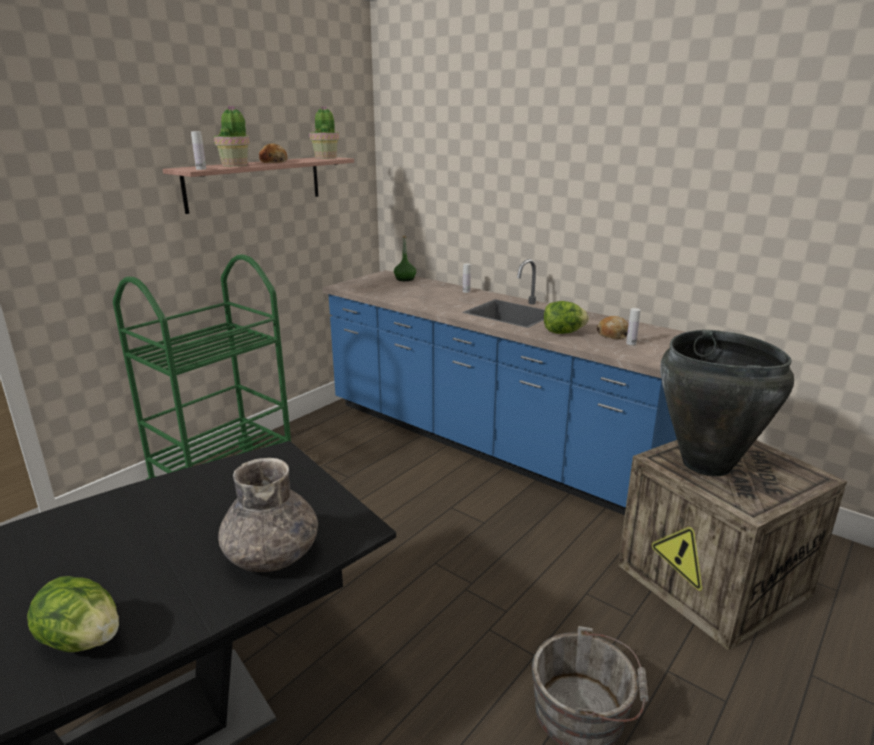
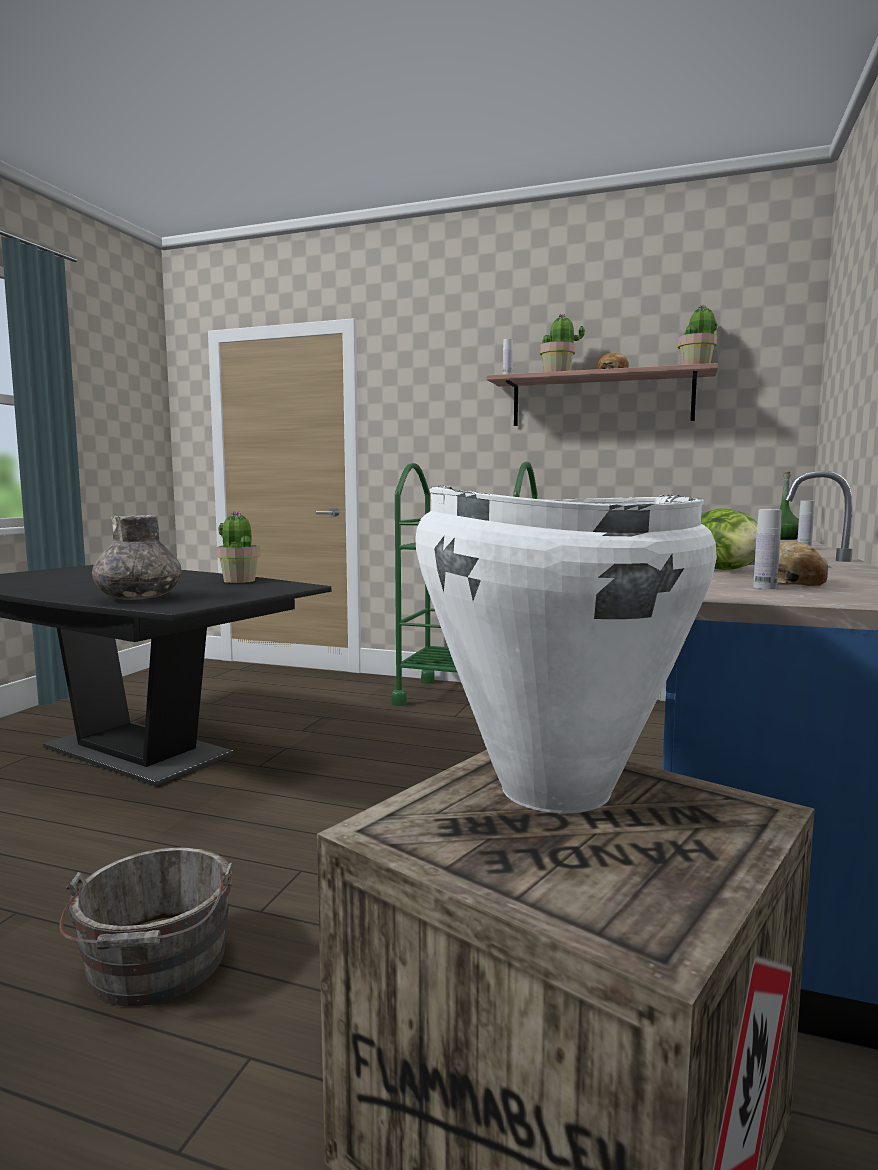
camera: 70 degrees right, 15 degrees down
(82, 640) = (53, 588): lettuce -> none
(191, 486) = (239, 580): none -> potted plant
(706, 464) = (556, 789): black vase -> white vase

